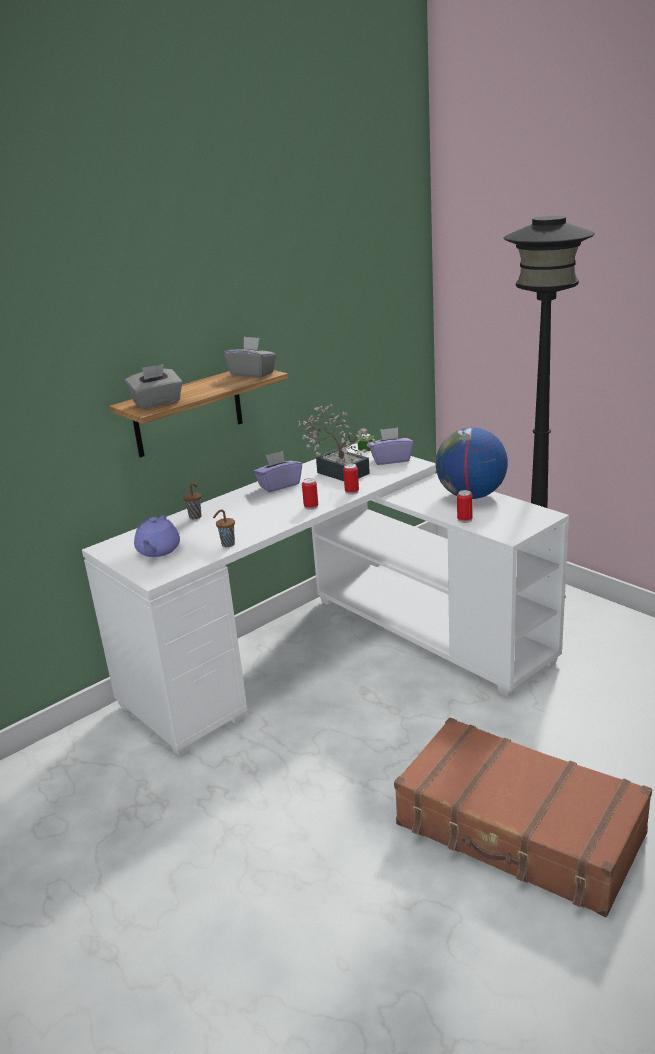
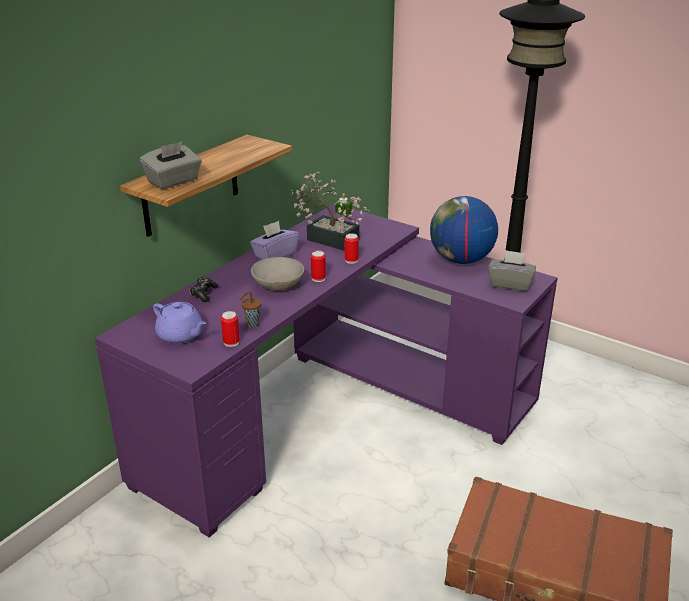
camera: 15 degrees left, 5 degrees up
(158, 551) = (181, 335): purple teapot -> purple teapot turned 45 degrees counterclockwise
(195, 516) = (203, 293): brown cup -> game controller
(252, 373) = (255, 146): grey tissue box -> grey tissue box (510, 284)
(269, 512) = (278, 285): none -> grey bowl
(337, 652) = (330, 411): white desk -> purple desk
(391, 460) = (373, 224): purple tissue box -> none
(464, 519) = (466, 286): can -> can (231, 342)

